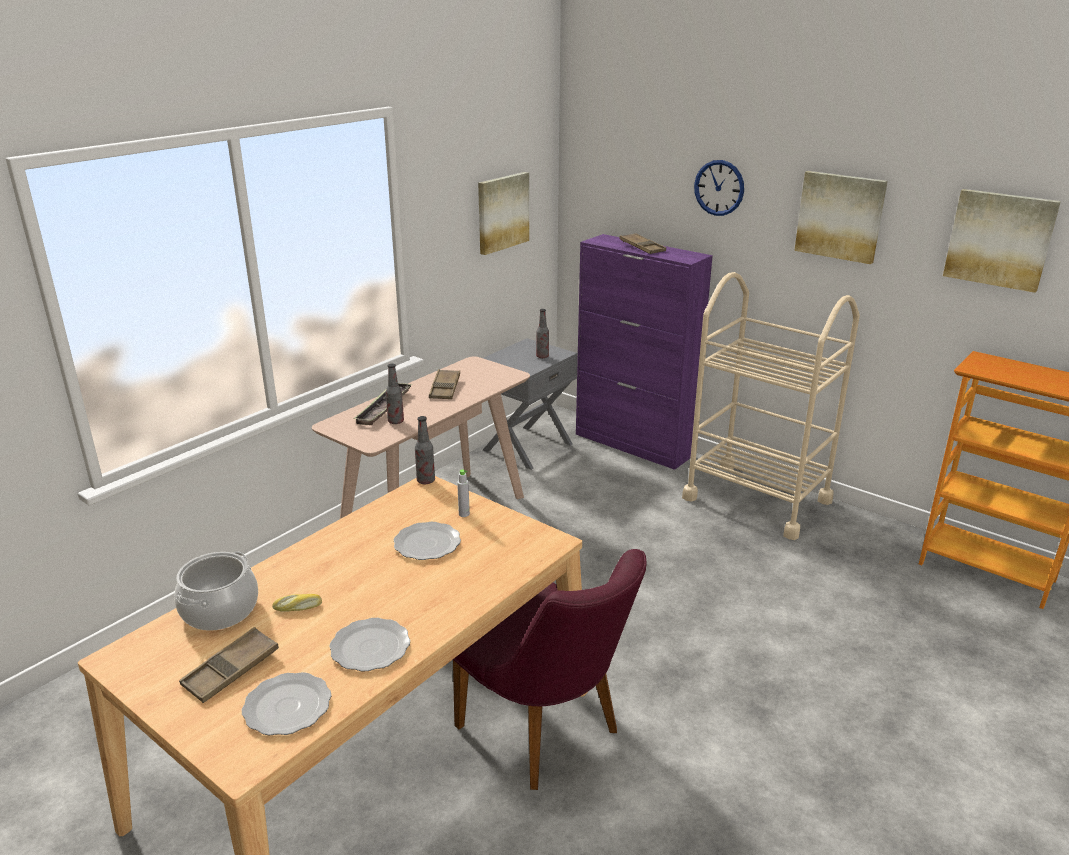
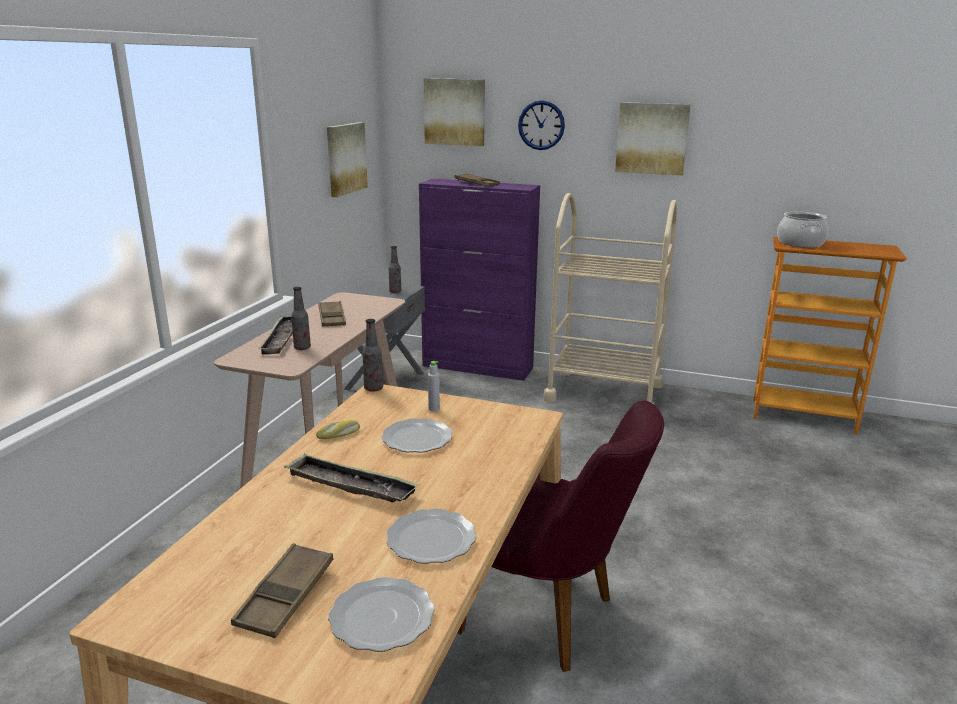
camera: 20 degrees left, 5 degrees down
(220, 610) = (229, 539): cooking pot -> cooking pot (800, 243)
(297, 607) = (320, 519): bread -> bread (339, 434)
(340, 581) = (350, 485): none -> tray
(1000, 239) = (785, 142): picture -> picture (455, 112)

